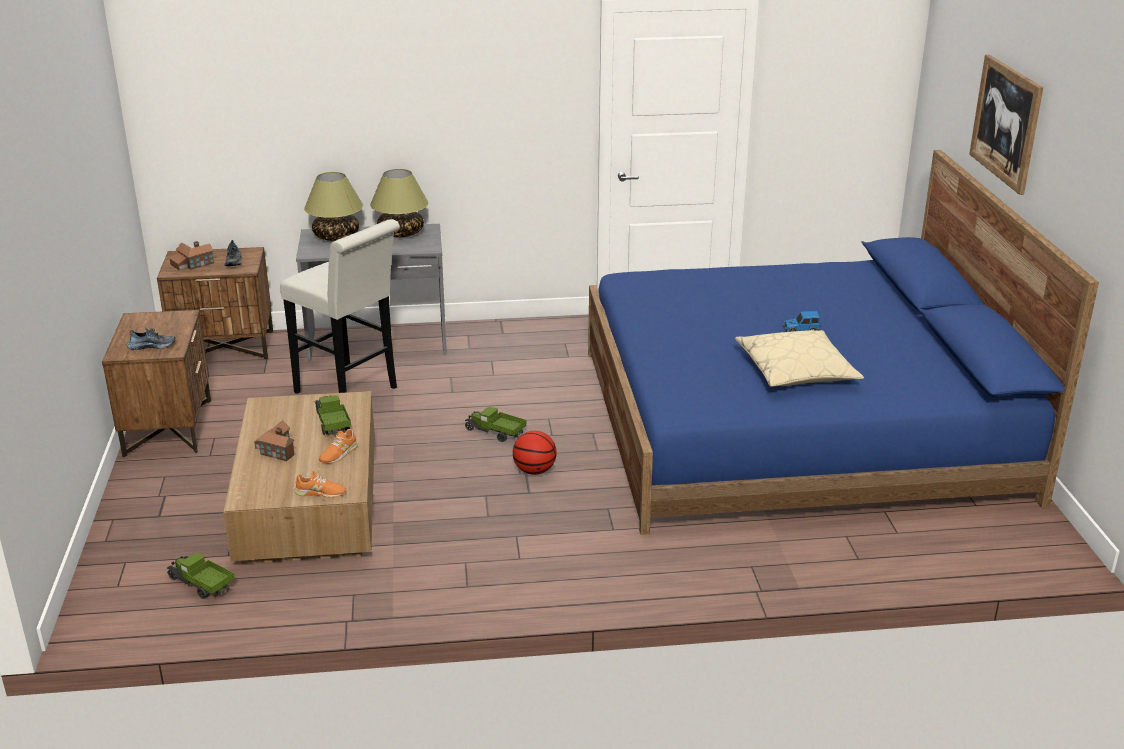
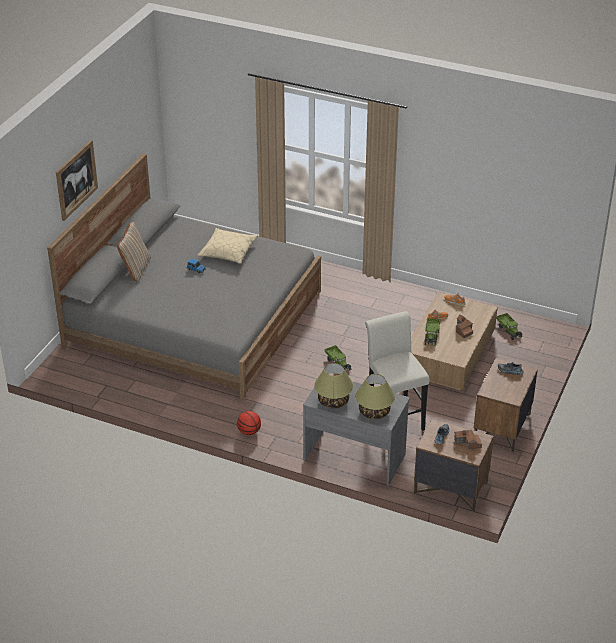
camera: 150 degrees left, 10 degrees up
(534, 471) = (337, 335): basketball -> basketball (249, 431)
(796, 423) = (194, 317): blue bed -> grey bed
(893, 309) = (135, 269): none -> beige pillow

